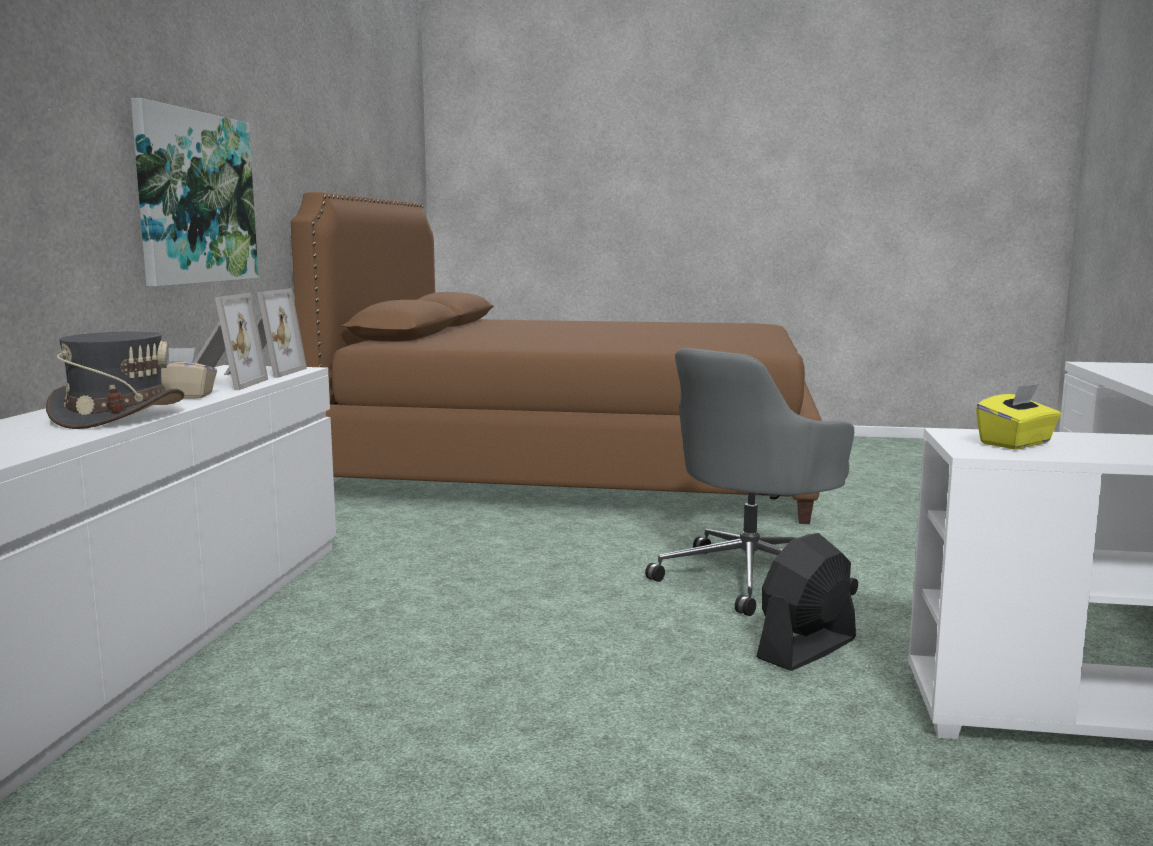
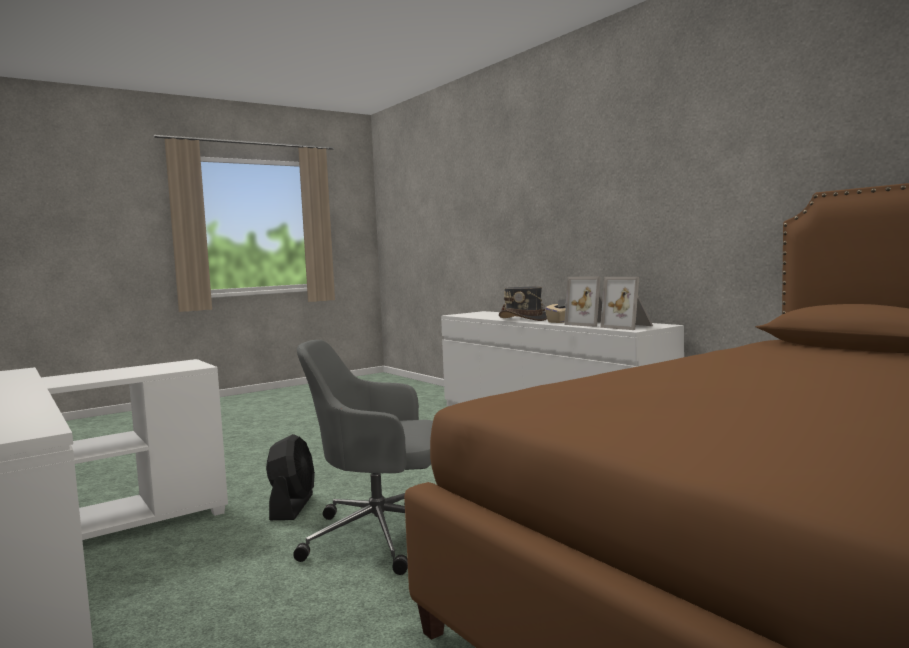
camera: 135 degrees right, 5 degrees down
(195, 198) = (672, 218): picture -> none
(751, 578) = (380, 537): grey office chair -> grey office chair turned 90 degrees counterclockwise
(1016, 443) = (166, 367): yellow tissue box -> none

